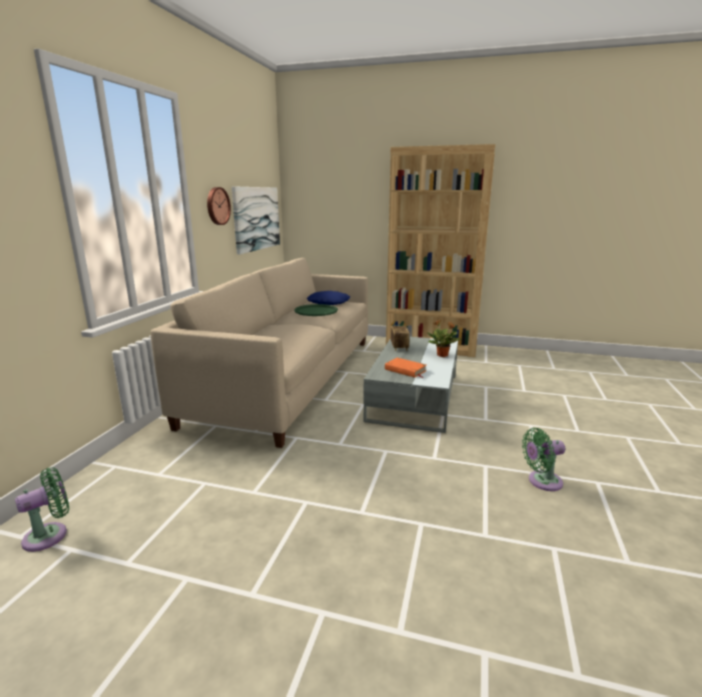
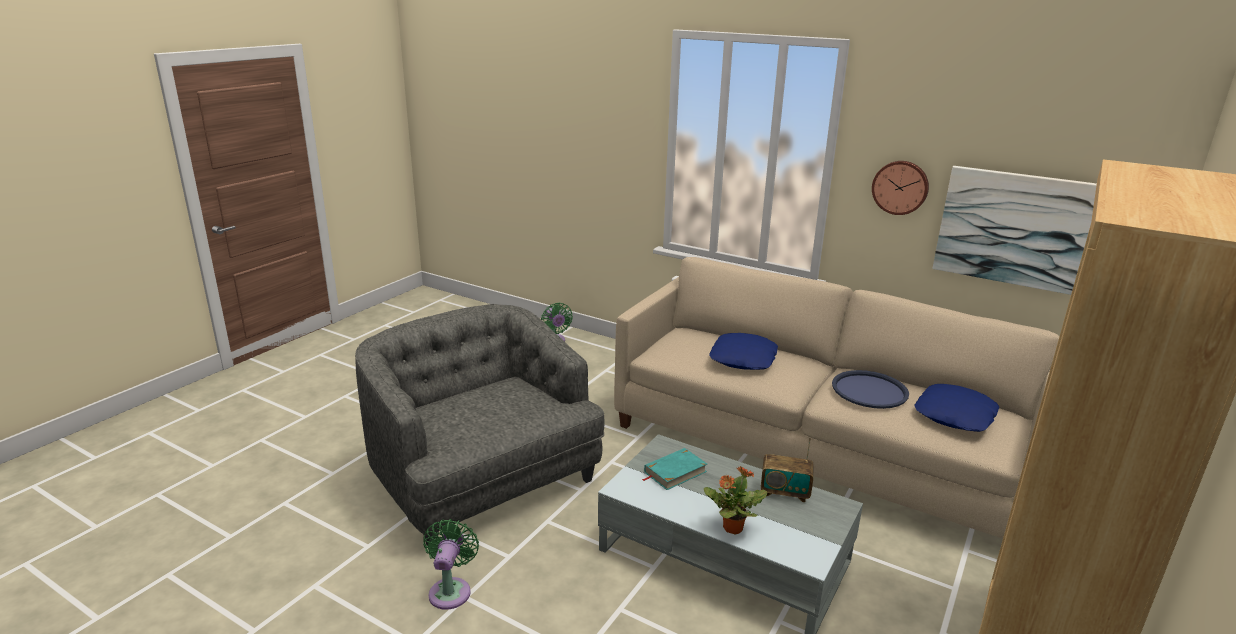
camera: 105 degrees right, 5 degrees up
(284, 334) = (744, 359): none -> blue pillow
(316, 311) = (869, 390): green tray -> blue tray
(405, 370) = (674, 472): orange book -> turquoise book
(408, 505) = (482, 480): none -> grey armchair

